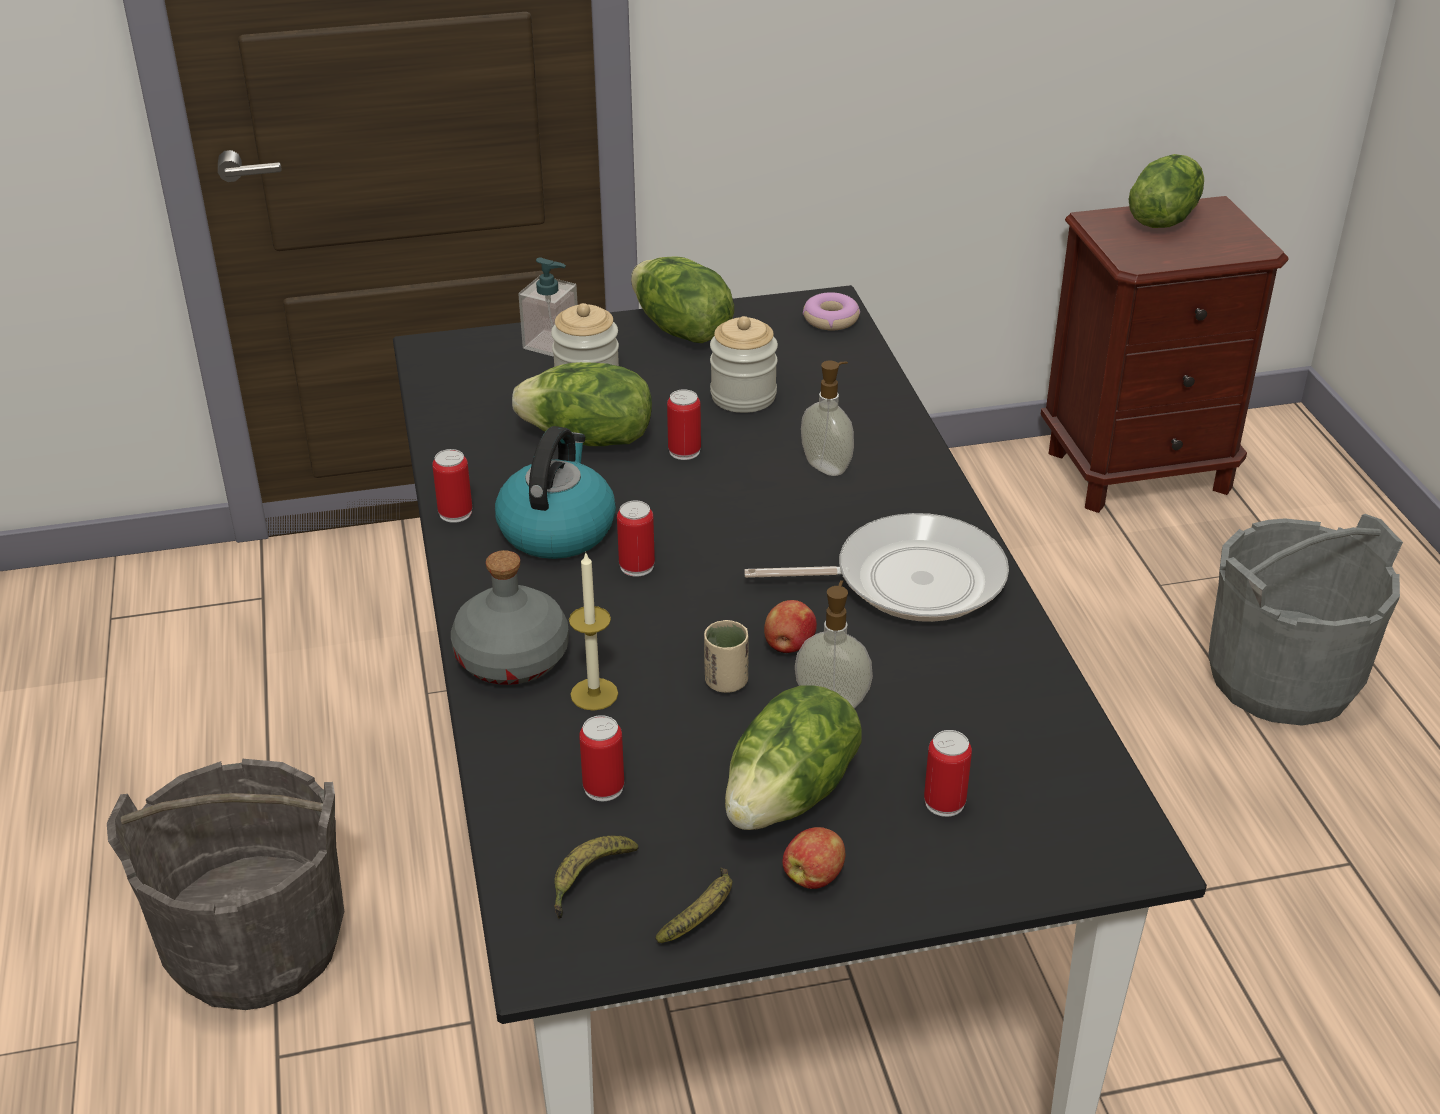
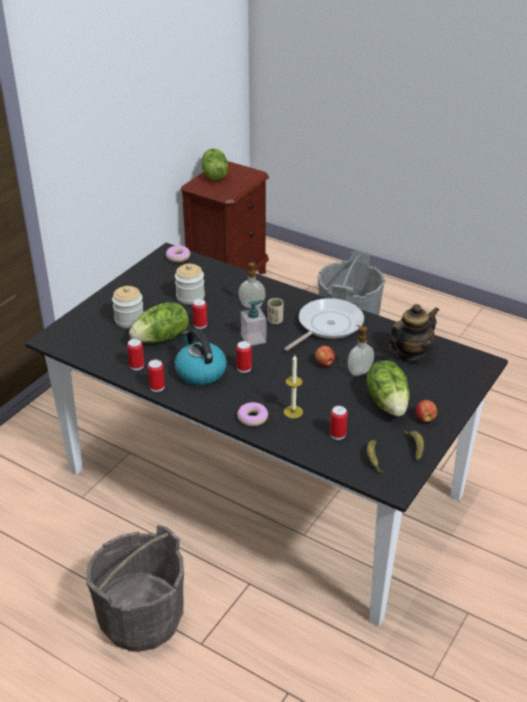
camera: 45 degrees left, 0 degrees up
(512, 659) = (252, 418): grey bottle -> donut
(551, 344) = (93, 314): soap dispenser -> soap dispenser (253, 339)
(680, 330) = (132, 286): lettuce -> none
(726, 682) = (323, 384): beige cup -> beige cup (275, 321)
(944, 802) = (426, 379): can -> can (136, 365)
(991, 733) = (410, 354): none -> teapot

